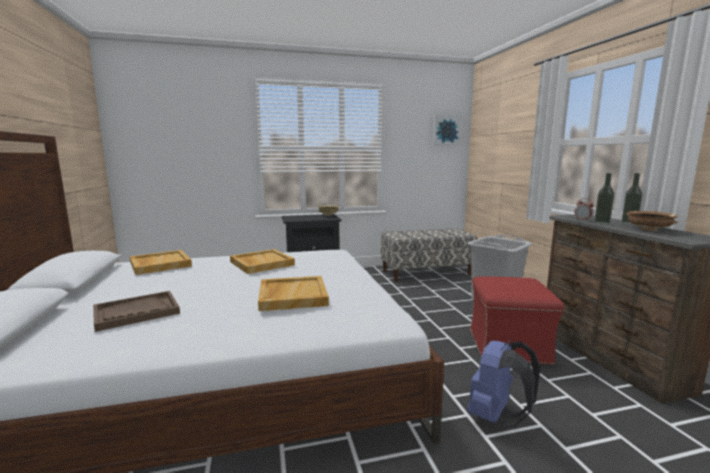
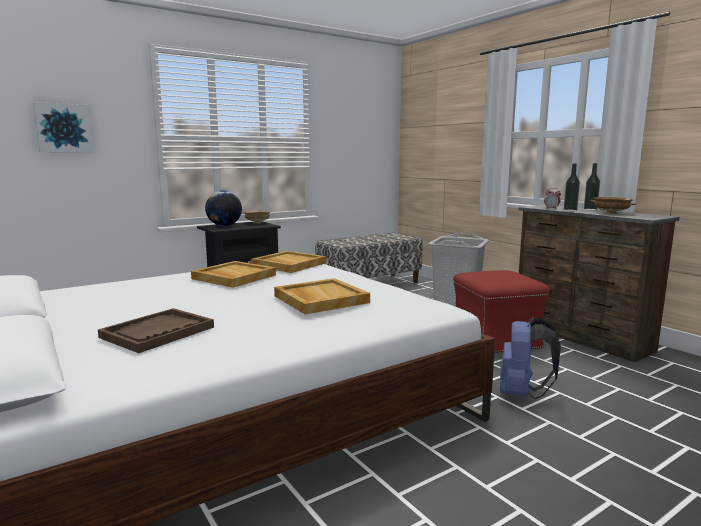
camera: 20 degrees left, 0 degrees up
(160, 264) = (98, 289): beige tray -> beige tray (288, 264)
(300, 217) = (224, 226): none -> globe
(446, 131) = (376, 121): picture -> picture (63, 128)

